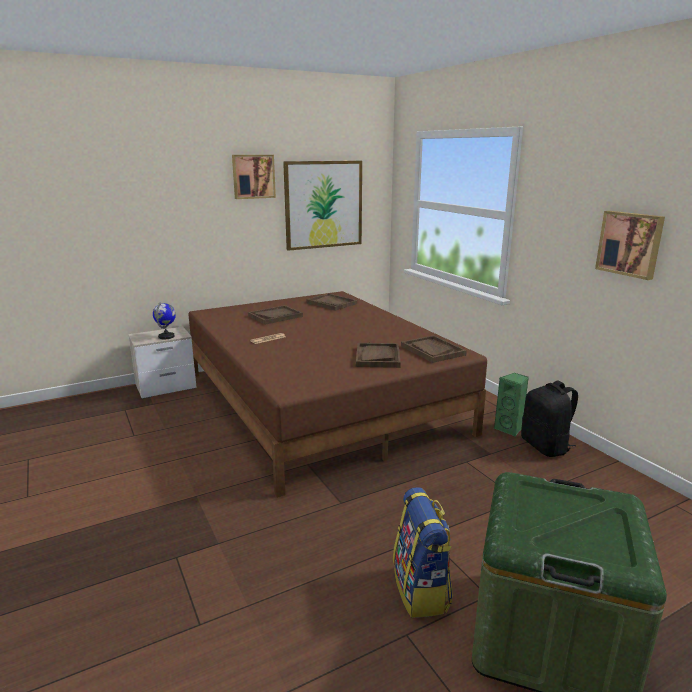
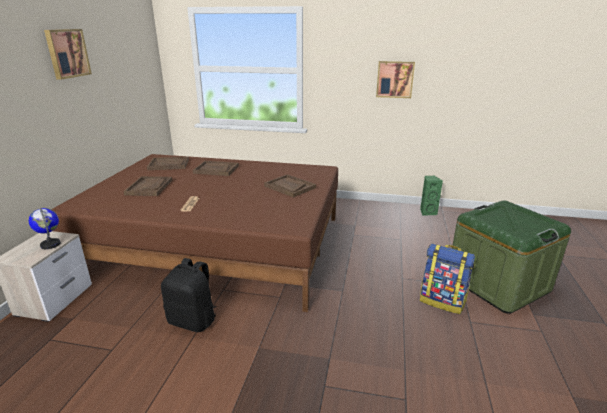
camera: 50 degrees left, 5 degrees up
(323, 204) = (123, 77): picture -> none
(432, 350) = (307, 172): brown tray -> brown tray (216, 169)
(510, 429) = (341, 209): green speaker -> green speaker (427, 212)
(546, 447) = (368, 210): black backpack -> black backpack (193, 320)

